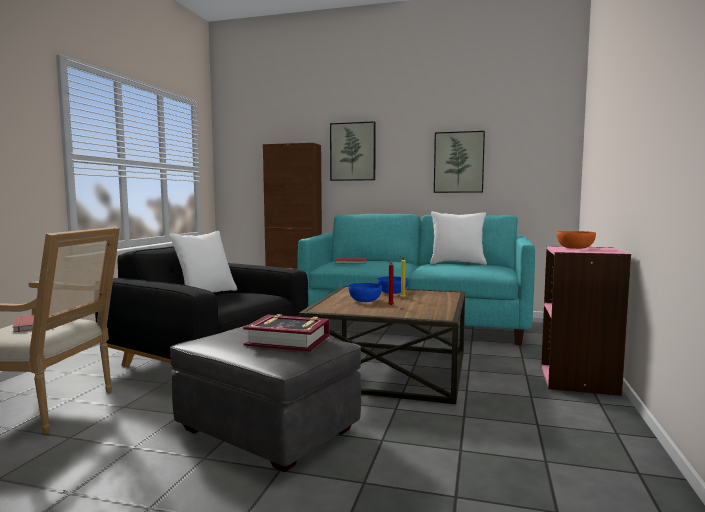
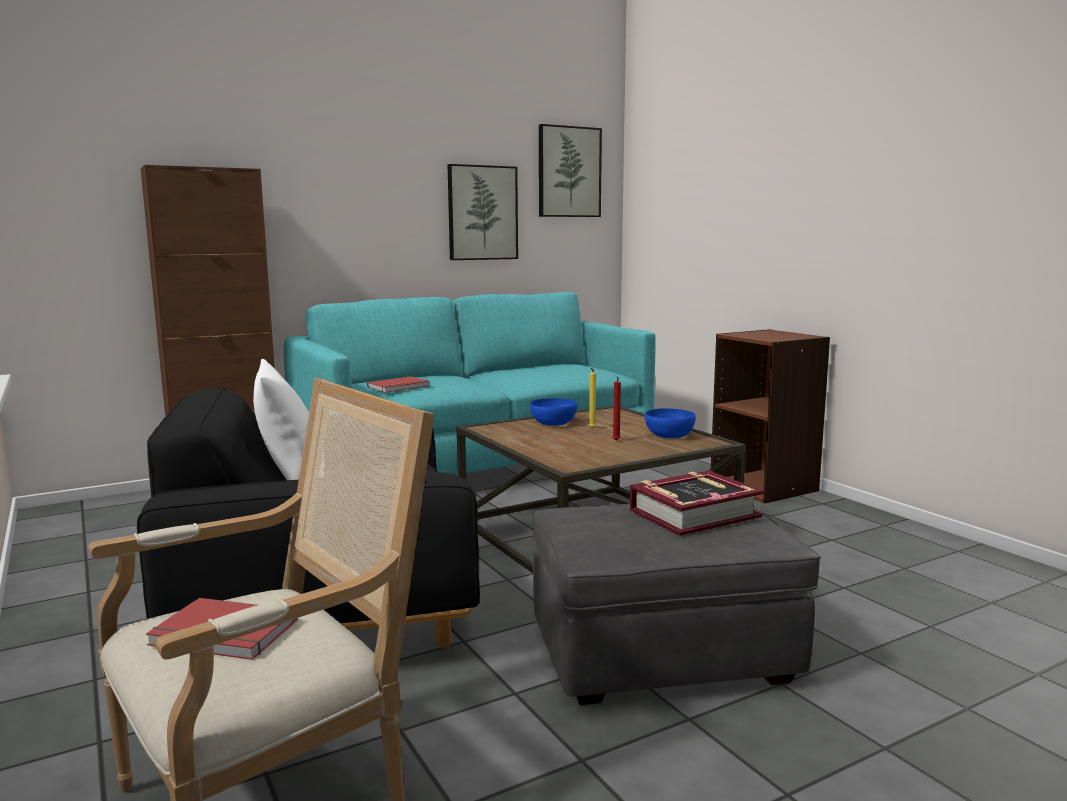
camera: 45 degrees left, 5 degrees up
(353, 151) = (313, 188): picture -> picture (569, 172)
(365, 300) = (567, 441): blue bowl -> blue bowl (668, 435)
(457, 263) = (526, 367): white pillow -> none
(575, 248) = (756, 334): orange bowl -> none
(579, 380) = (764, 486): pink bookcase -> brown bookcase

